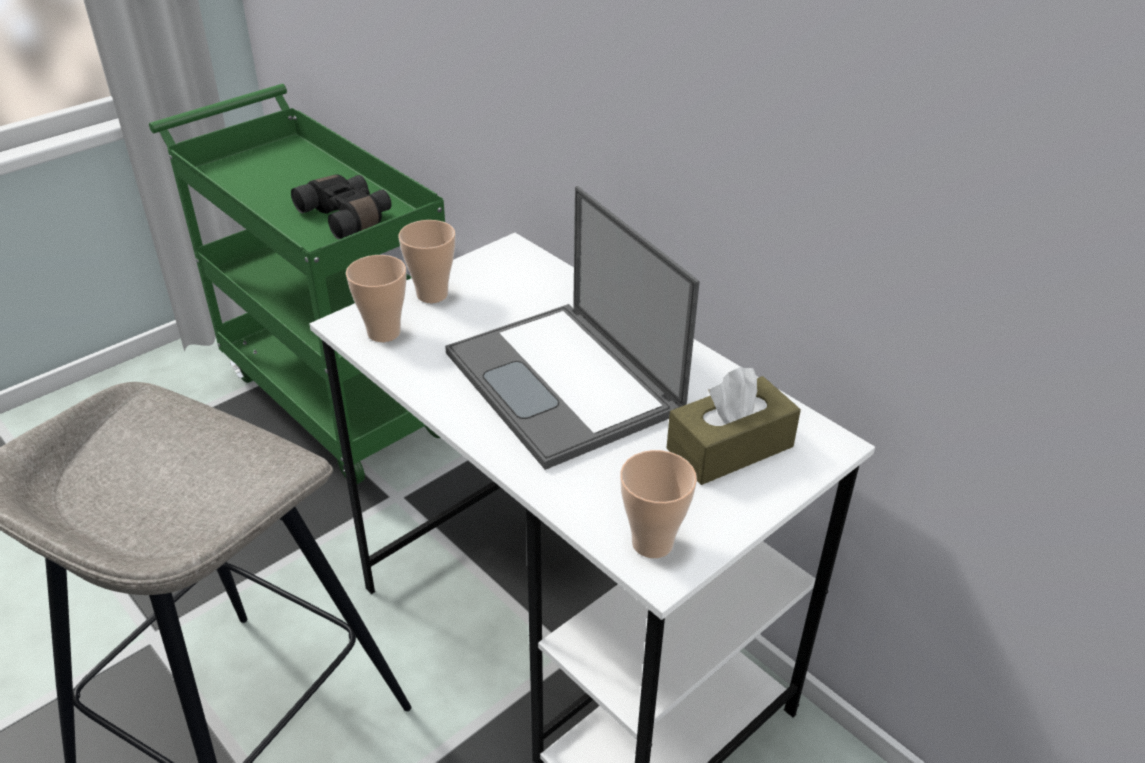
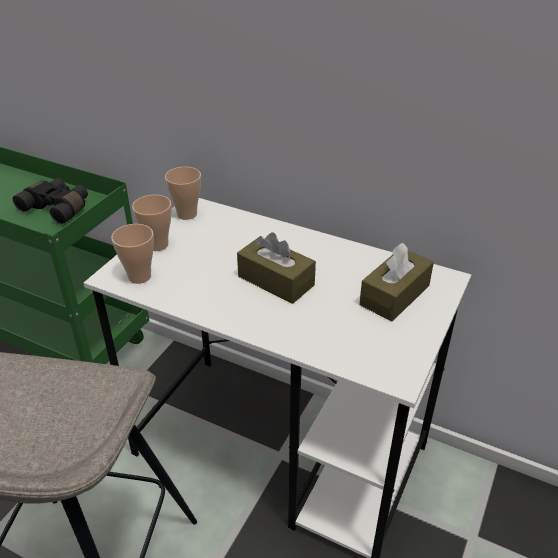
camera: 20 degrees left, 0 degrees up
(565, 383) = (276, 281): laptop -> brown tissue box
(652, 543) = (385, 363): cup -> cup (187, 214)

